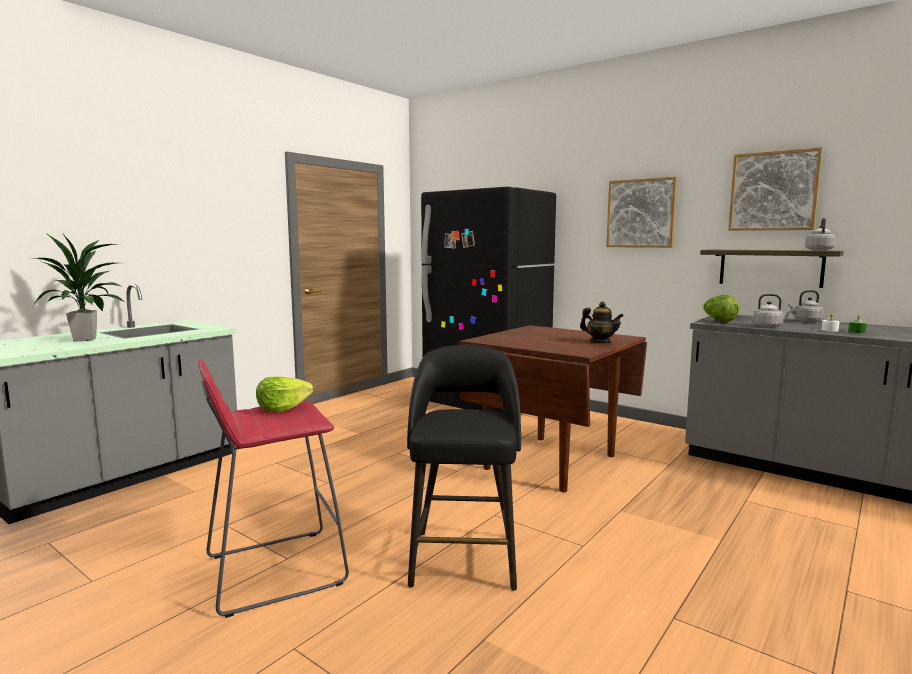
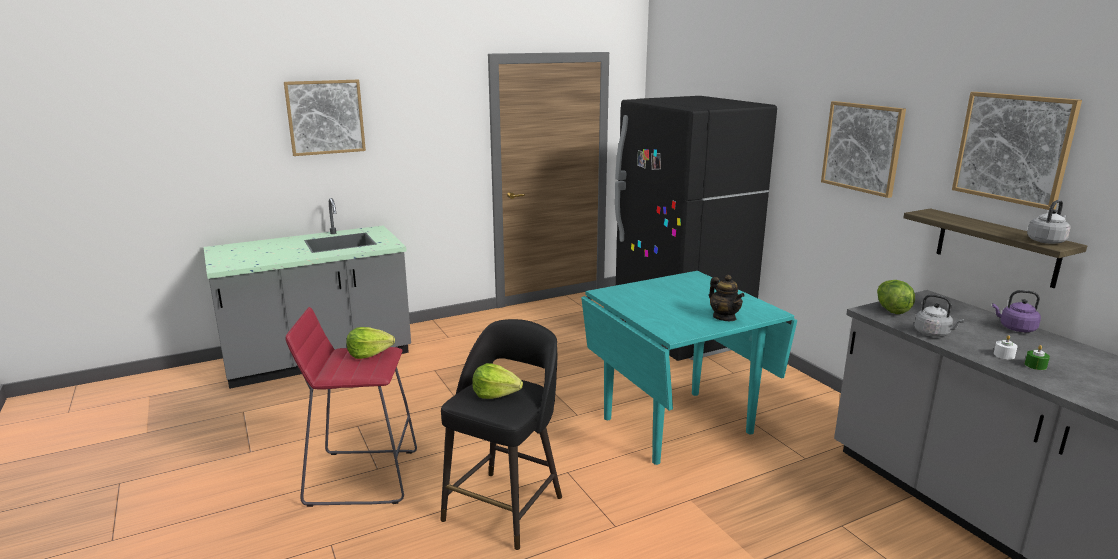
camera: 25 degrees right, 10 degrees up
(86, 339) = (285, 251): potted plant -> none
(121, 195) = (325, 117): none -> picture
(461, 419) = (495, 394): none -> lettuce
(549, 461) = (676, 424): brown dining table -> turquoise dining table
(806, 321) = (1015, 328): grey kettle -> purple kettle

